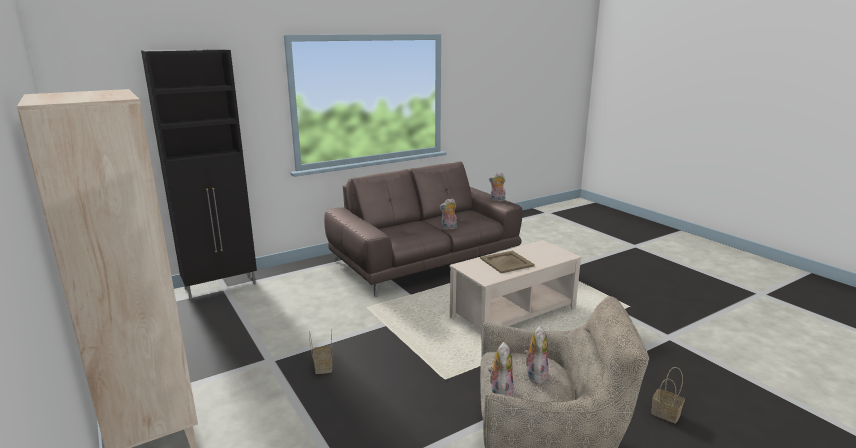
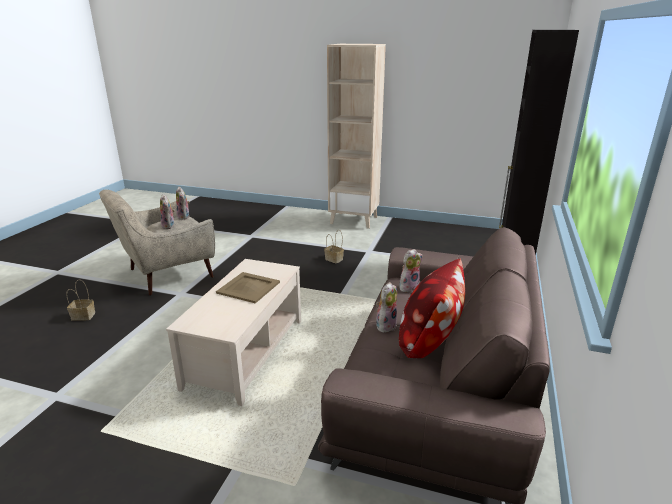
camera: 140 degrees right, 5 degrees up
(438, 218) = (430, 339): none -> pillow
(497, 200) = (382, 386): plush toy -> plush toy (408, 287)

